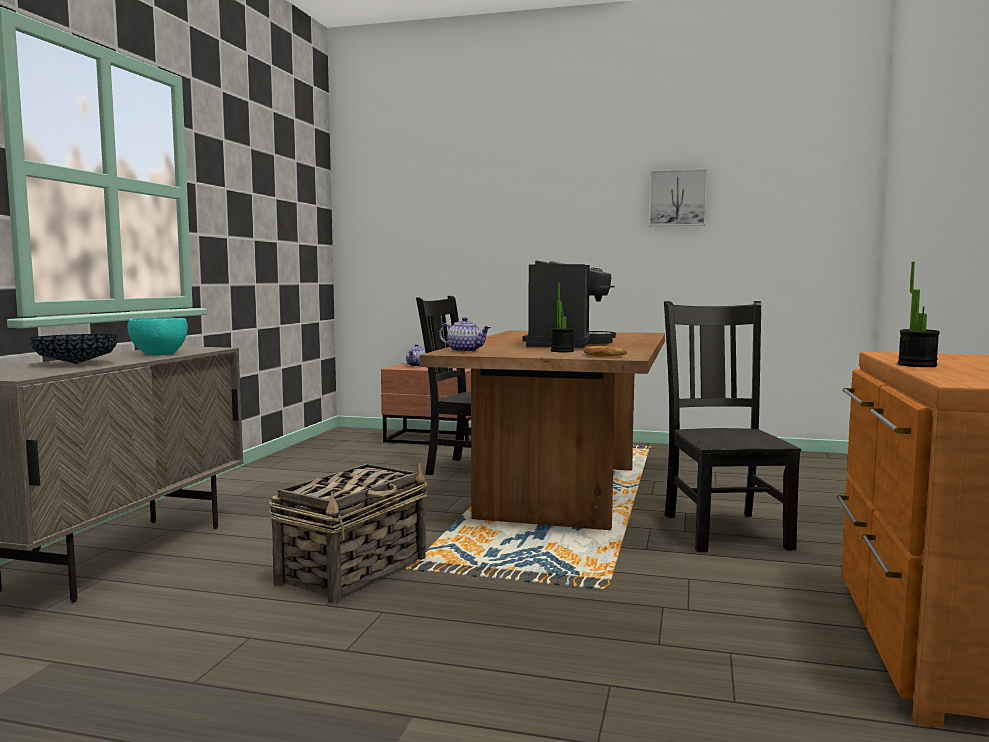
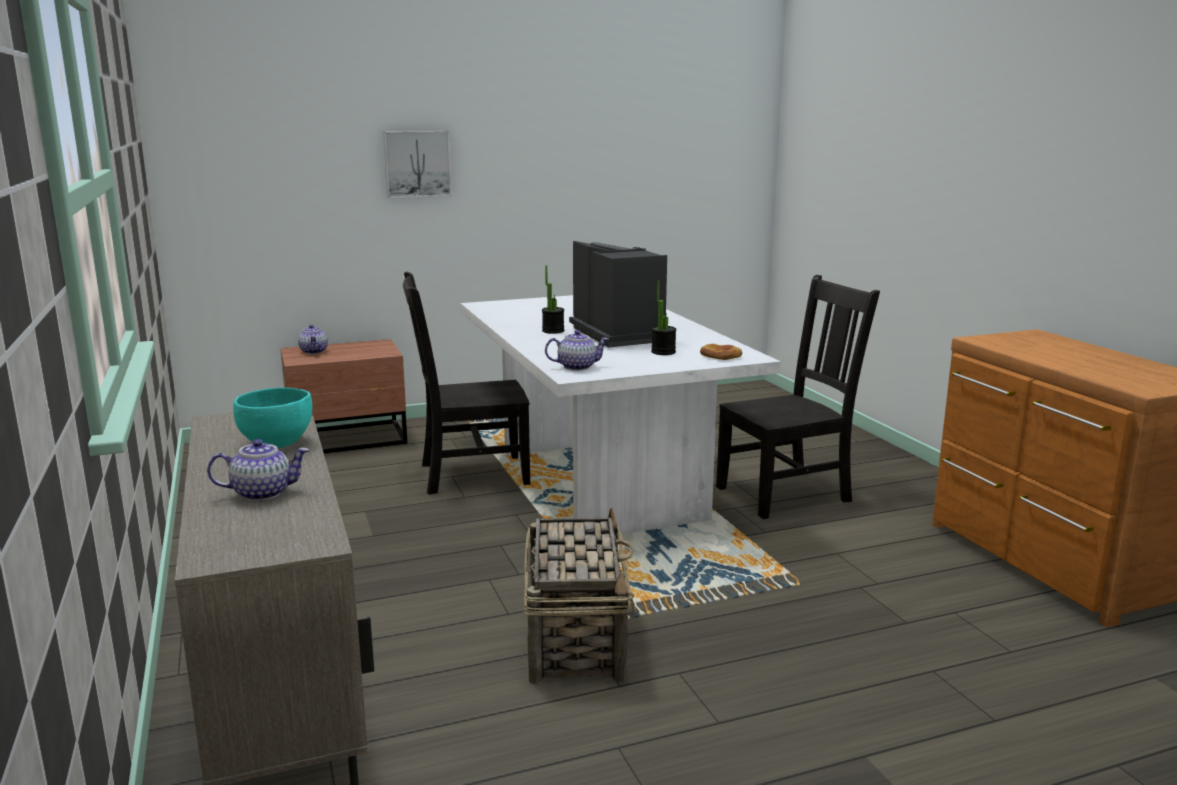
camera: 35 degrees left, 10 degrees up
(76, 364) = (263, 492): bowl -> teapot
(560, 491) = (597, 484): brown dining table -> white dining table
(677, 198) = (599, 134): picture -> picture (417, 164)
(724, 530) = (787, 493): black chair -> black chair turned 105 degrees clockwise
(917, 365) = (1050, 361): potted plant -> potted plant (553, 331)

